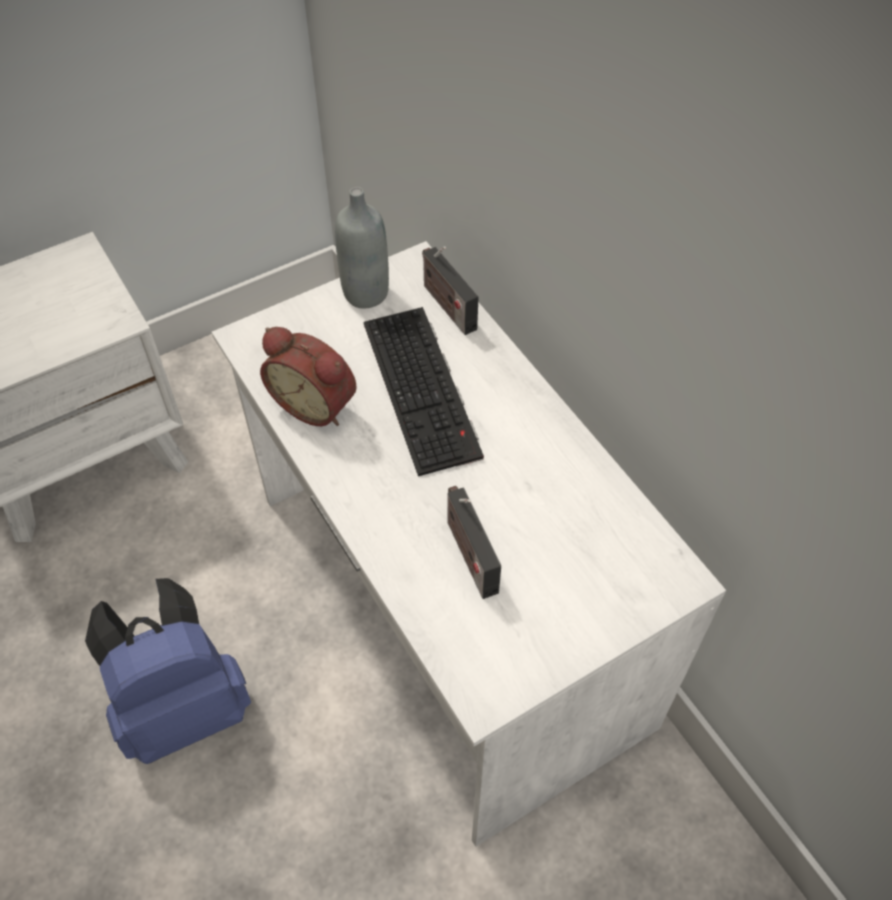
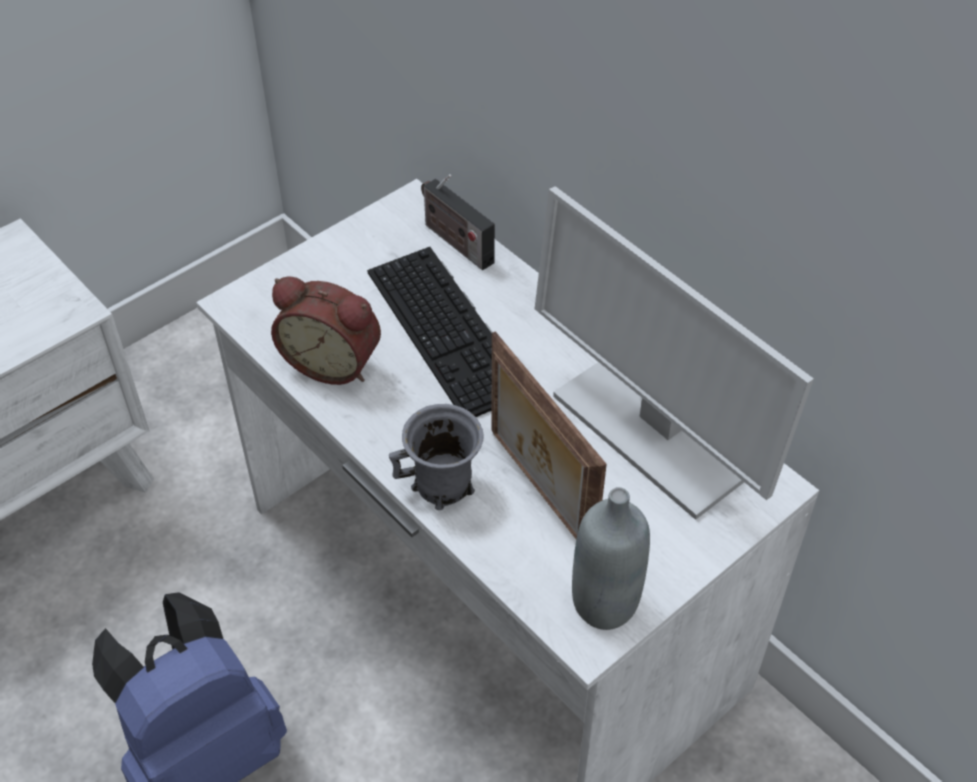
camera: 10 degrees left, 5 degrees down
(365, 293) = (362, 240): grey bottle -> grey bottle (604, 603)
(387, 533) = (444, 485): none -> grey mug
(469, 553) = (538, 492): radio -> picture frame
(585, 509) = (653, 430): none -> monitor

